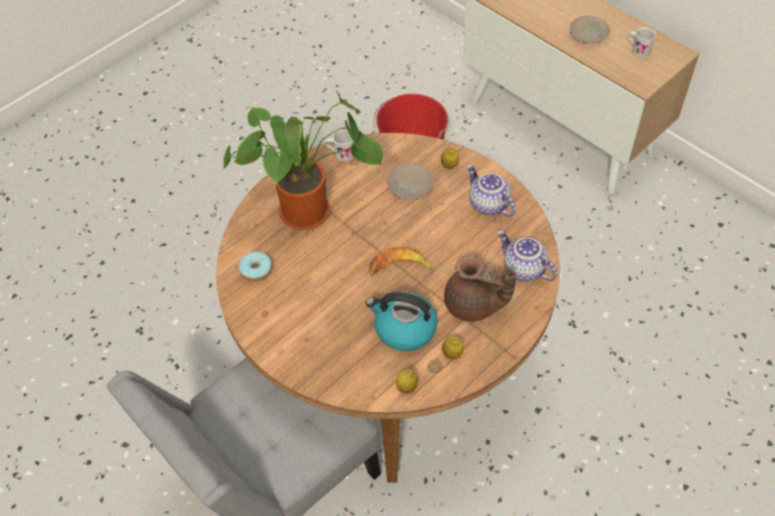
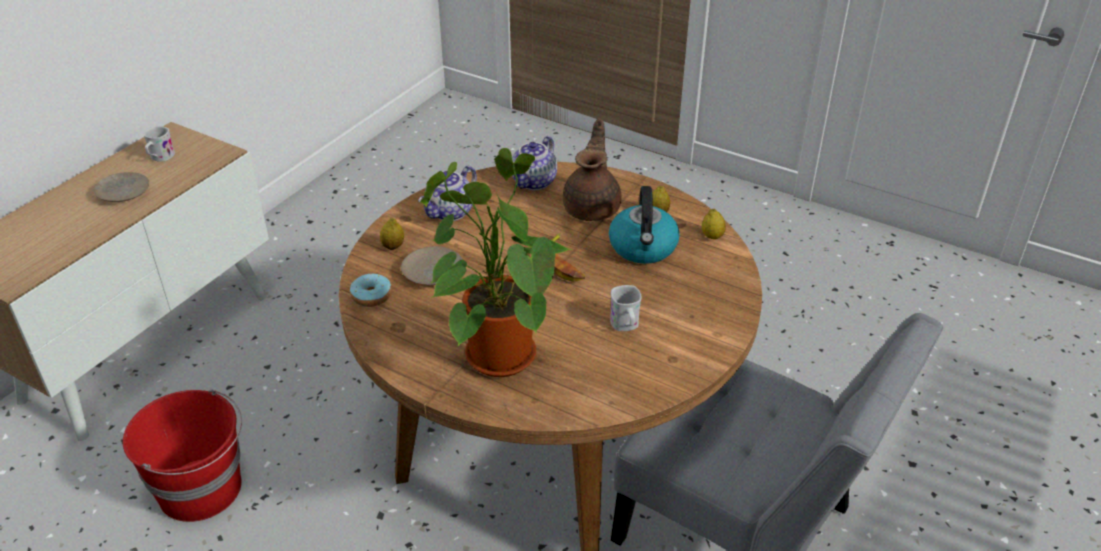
camera: 105 degrees left, 15 degrees down
(256, 270) = (611, 381): donut -> donut (371, 296)
(341, 154) = (386, 342): white mug -> white mug (625, 326)

